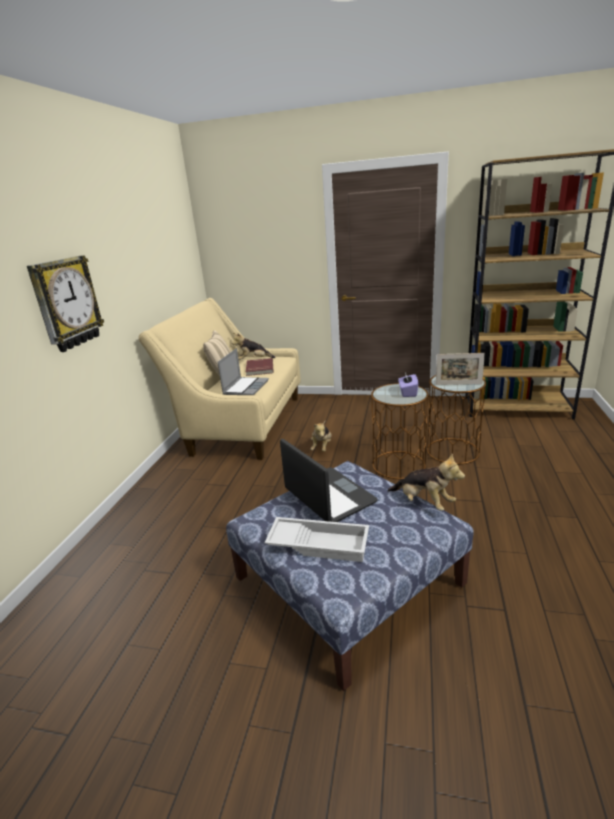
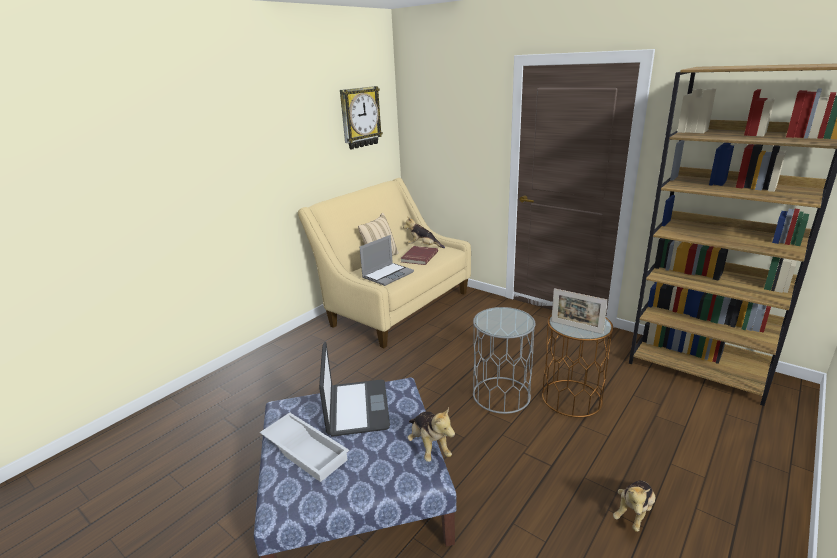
camera: 25 degrees right, 0 degrees up
(66, 303) = (221, 180): wall clock -> wall clock (360, 117)
(322, 447) = (445, 352): plush toy -> plush toy (633, 513)
(399, 465) = (501, 395): brown side table -> grey side table
(407, 393) = (512, 322): purple tissue box -> none

